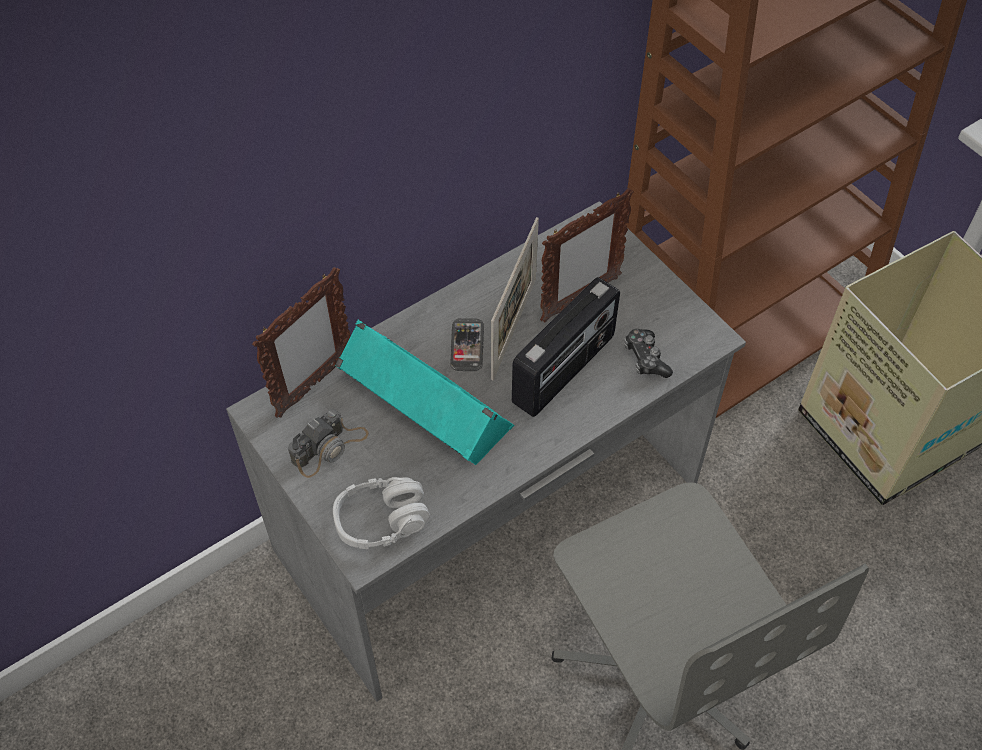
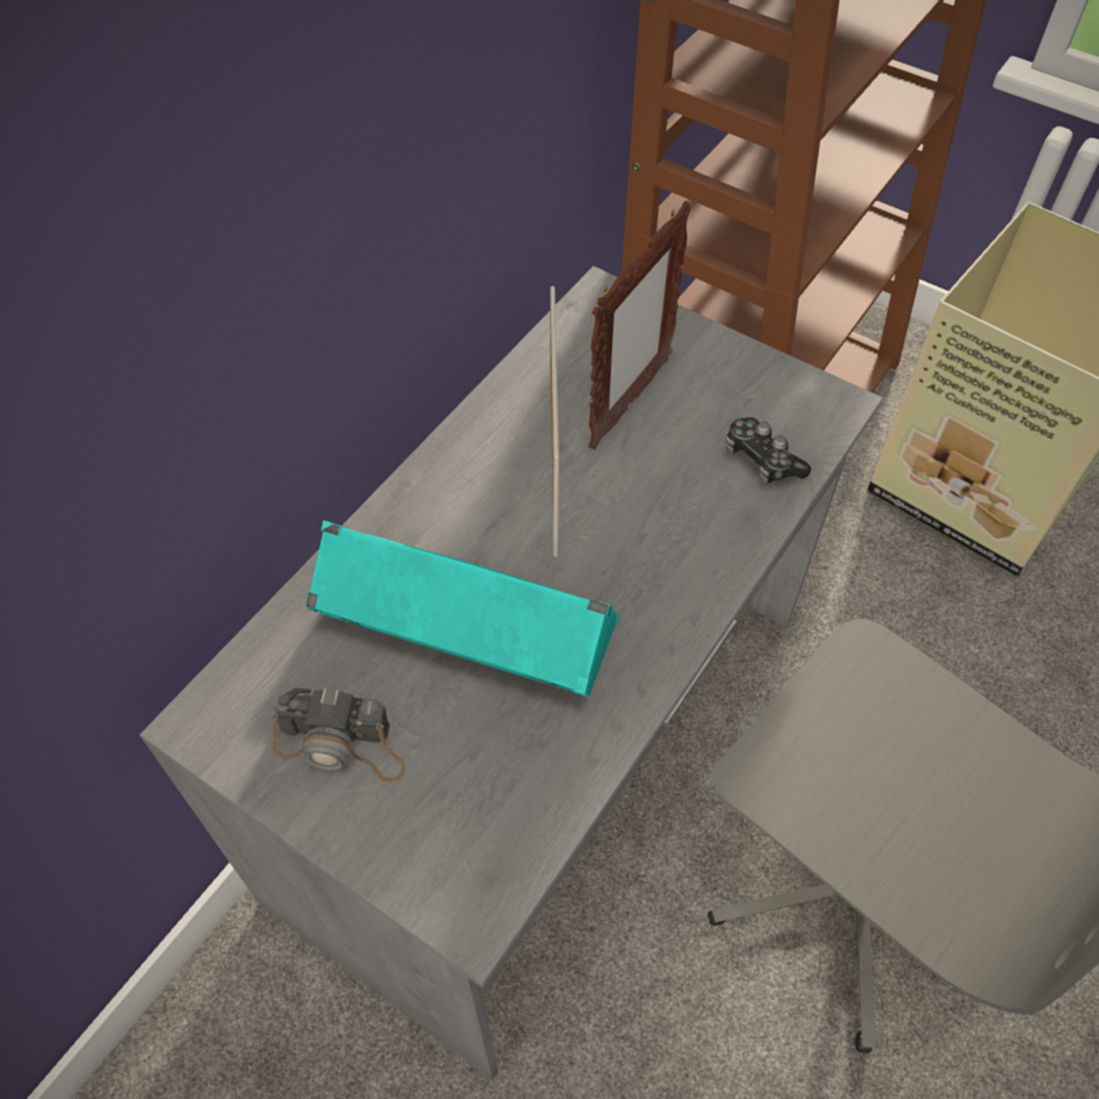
camera: 20 degrees left, 0 degrees up
(313, 385) = (276, 650): picture frame -> none
(329, 447) = (341, 745): camera -> camera turned 75 degrees clockwise
(381, 520) = (476, 840): grey headphones -> none
(467, 346) = (495, 517): phone -> none
(565, 370) = (656, 510): radio -> none

